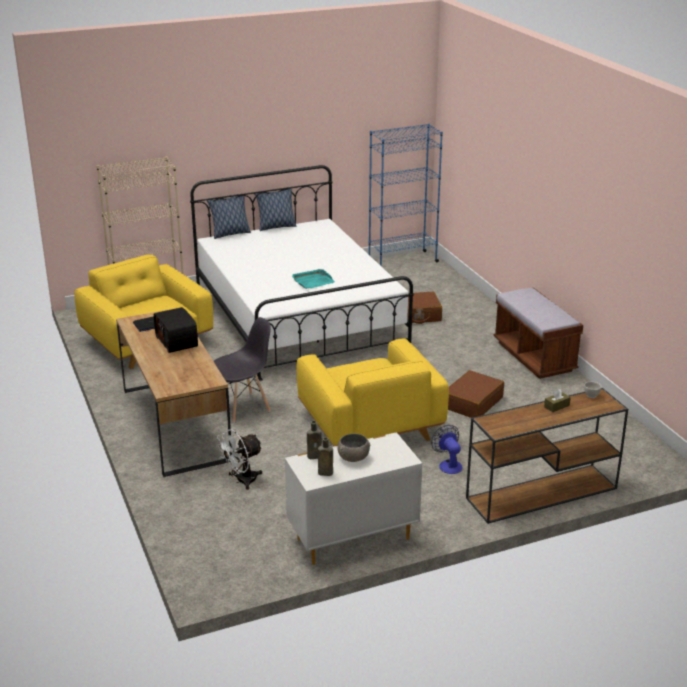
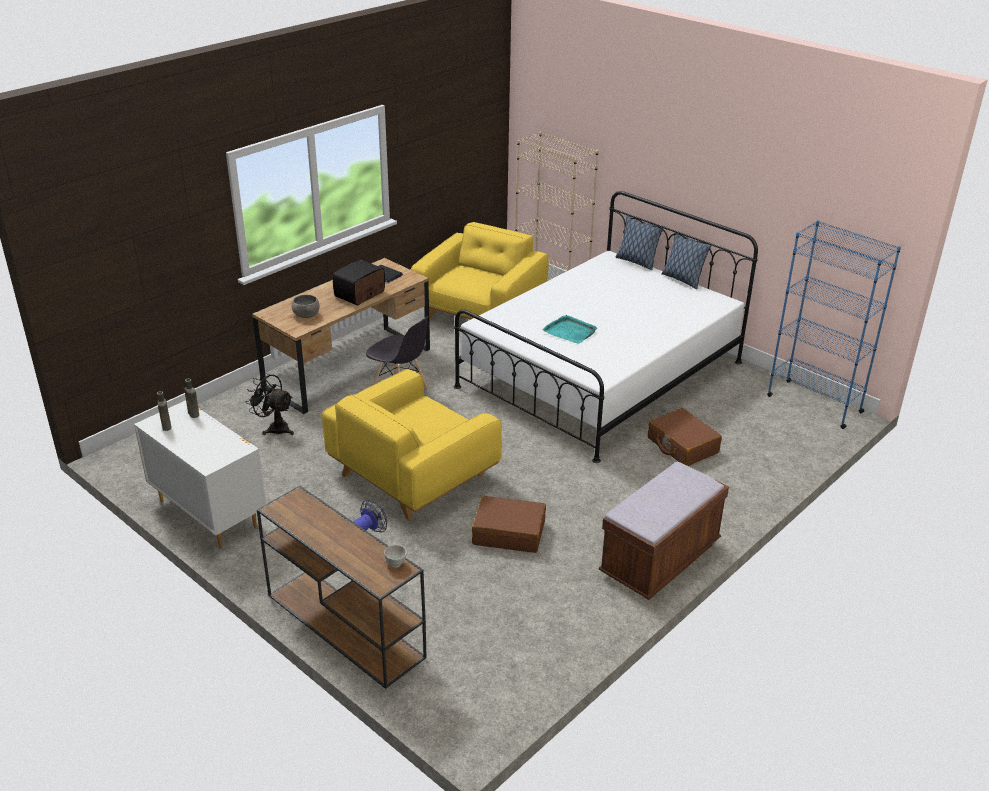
camera: 65 degrees right, 5 degrees up
(241, 481) = (274, 428): white fan -> black fan
(353, 457) = (200, 435): grey bowl -> grey bowl (306, 315)
(556, 406) = (355, 540): brown tissue box -> none

